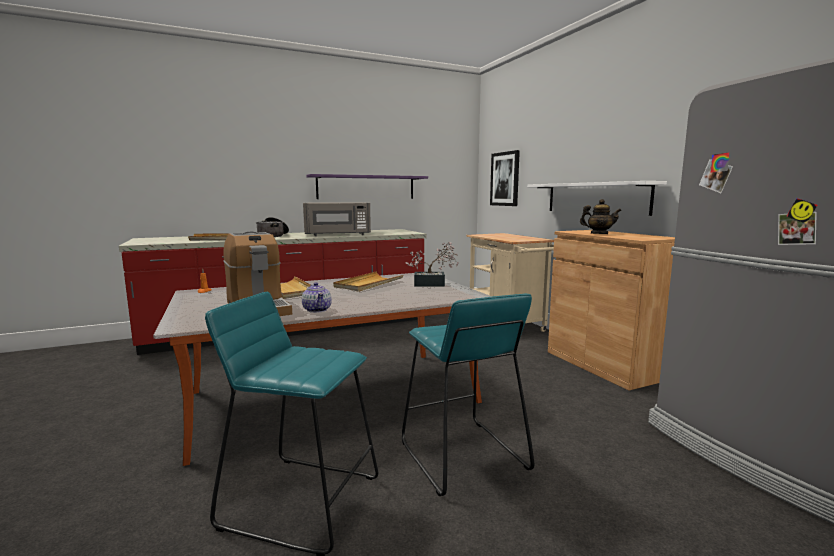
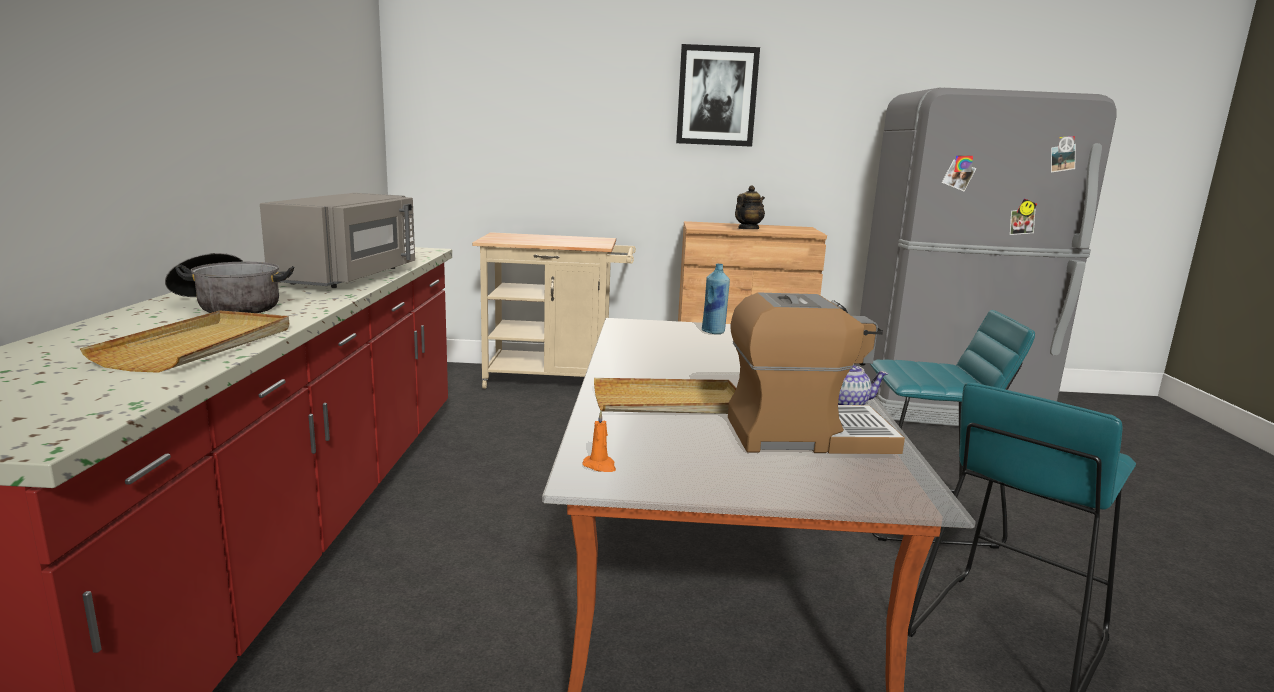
camera: 65 degrees left, 5 degrees up
(366, 187) = (277, 151): purple shelf -> none
(368, 284) = (672, 356): beige tray -> none
(433, 284) = (713, 332): potted plant -> blue bottle
(505, 179) = (476, 137): picture -> picture (717, 96)
(595, 198) = (682, 178): white shelf -> none

